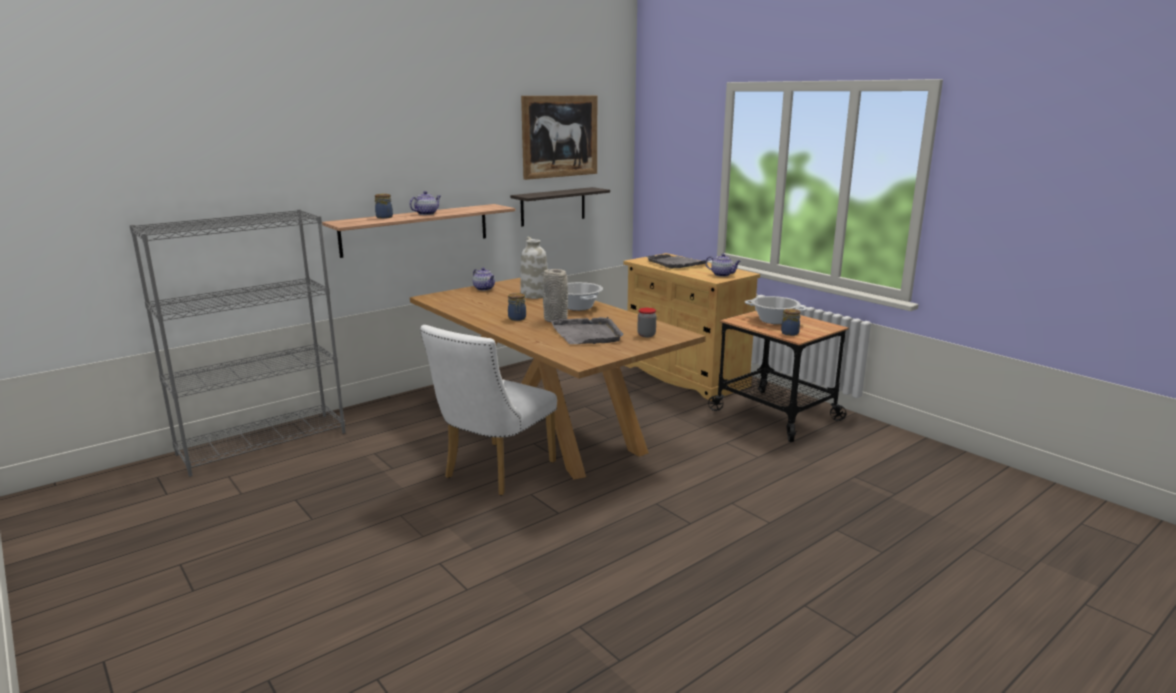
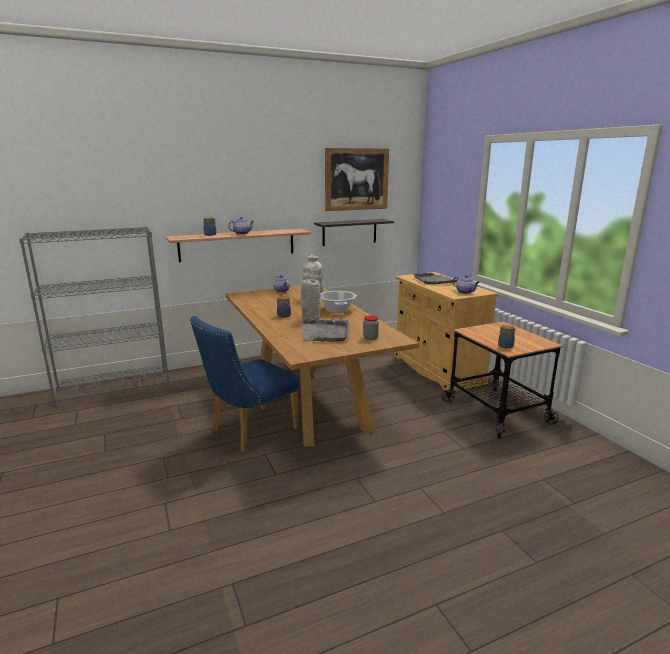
camera: 15 degrees right, 0 degrees up
(493, 472) = (249, 432): white chair -> blue chair
(774, 320) = (499, 333): cooking pot -> none

